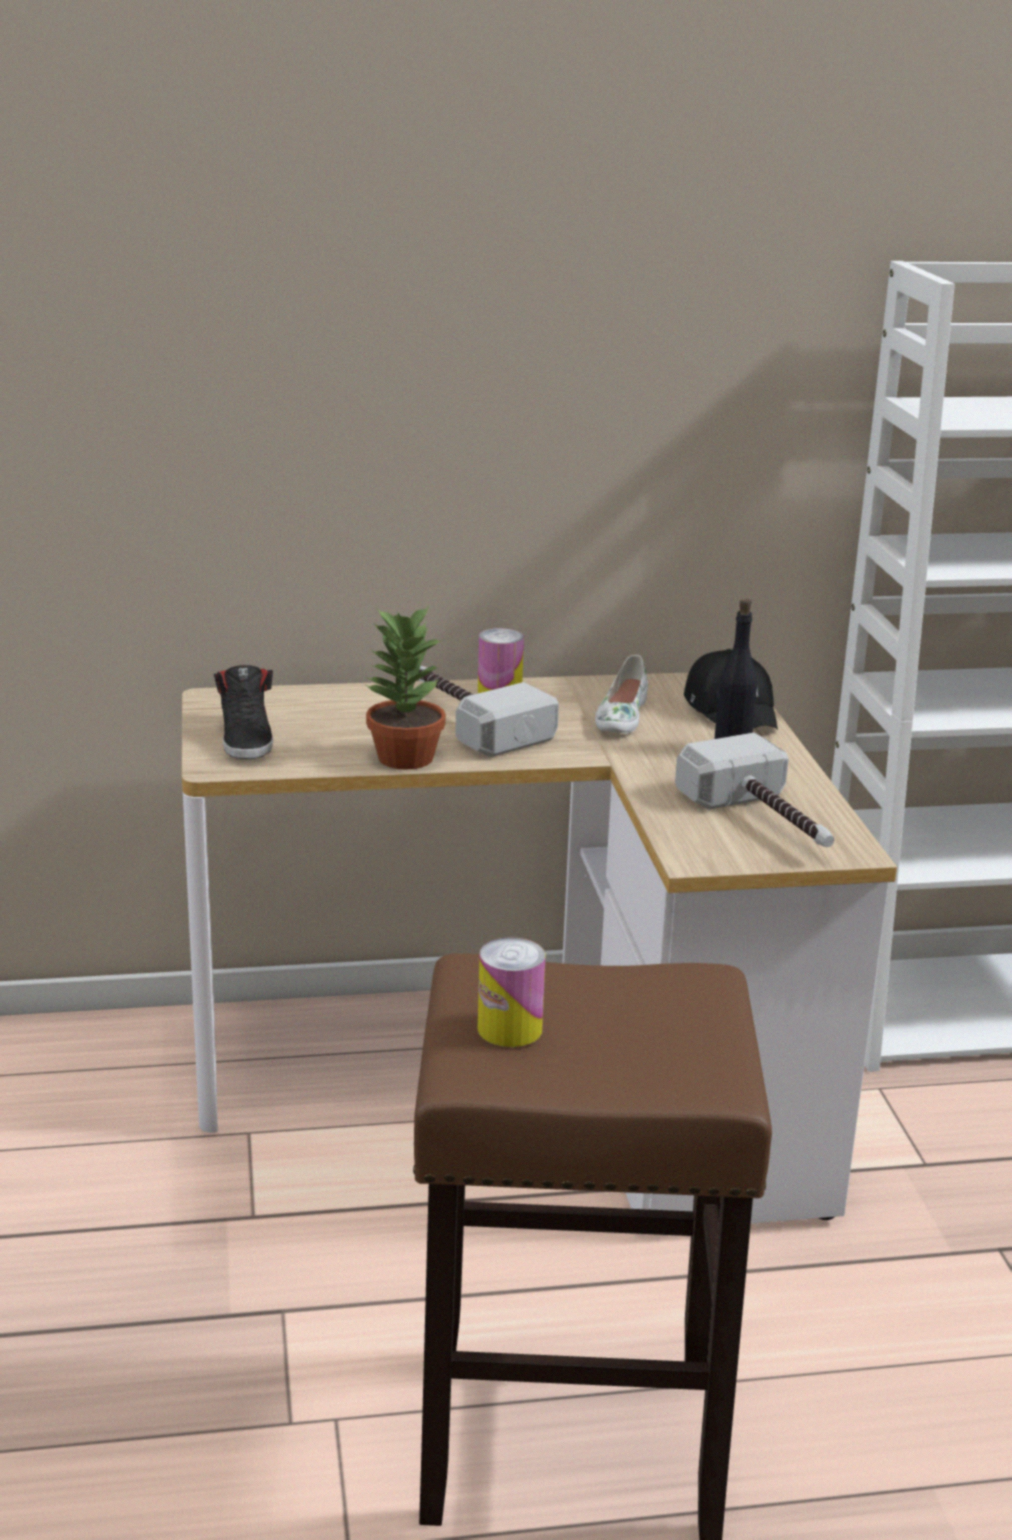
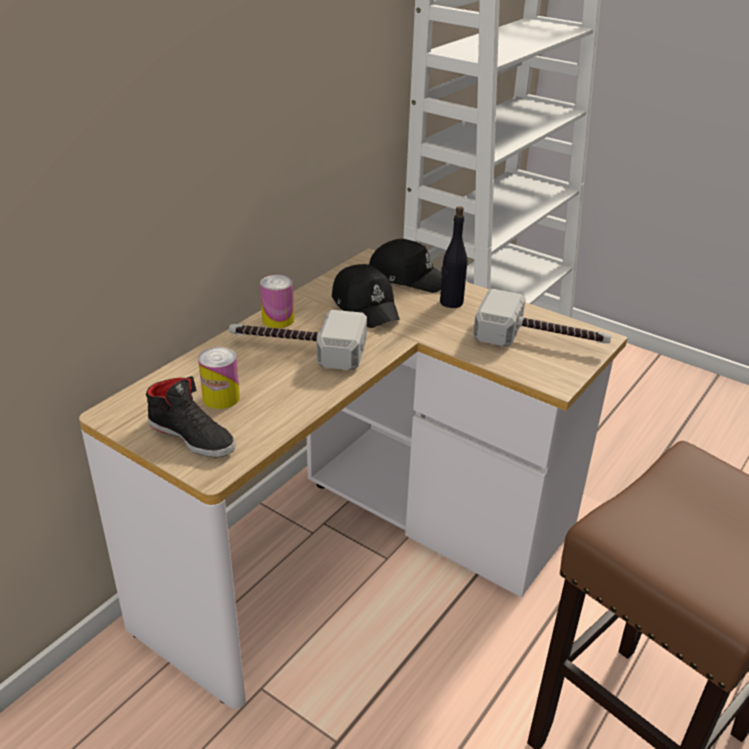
camera: 45 degrees left, 10 degrees up
(403, 758) = (311, 397): potted plant -> none
(509, 1029) = (692, 558): can -> can (221, 398)
(620, 716) = (366, 306): white shoe -> black cap

